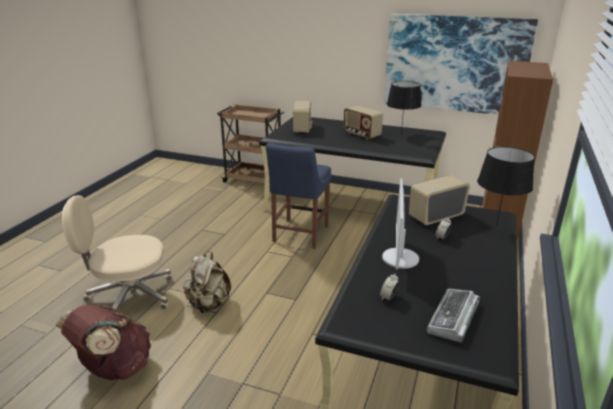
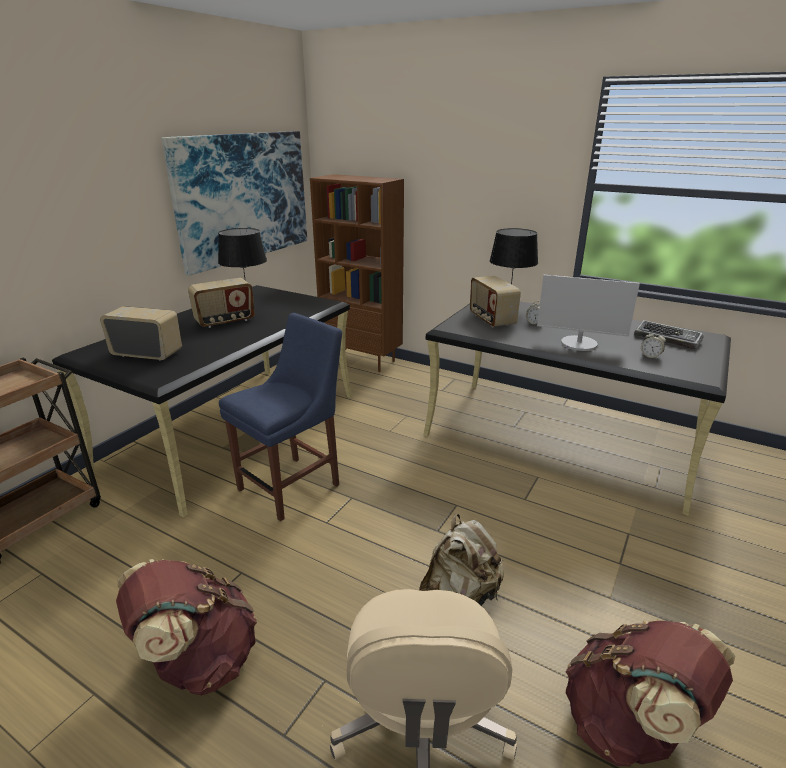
camera: 80 degrees left, 0 degrees up
(173, 235) = (199, 661): none -> brown backpack
(299, 235) = (293, 485): blue chair -> blue chair turned 75 degrees counterclockwise

